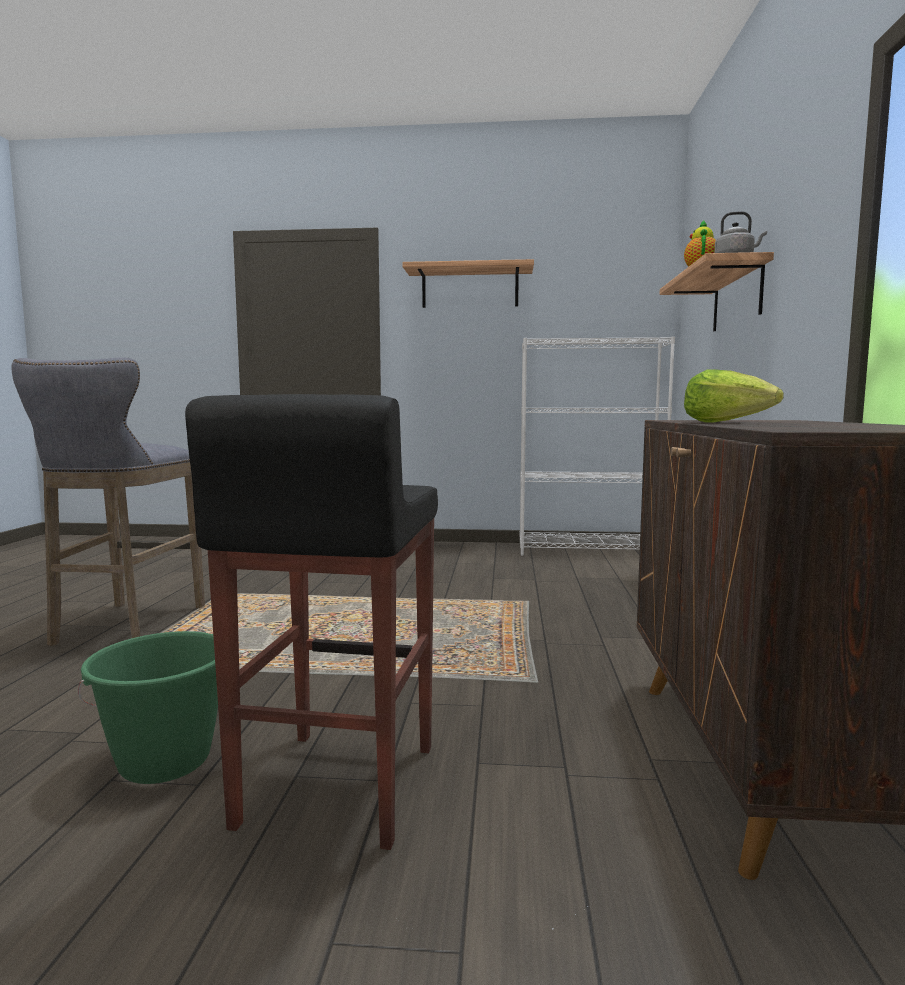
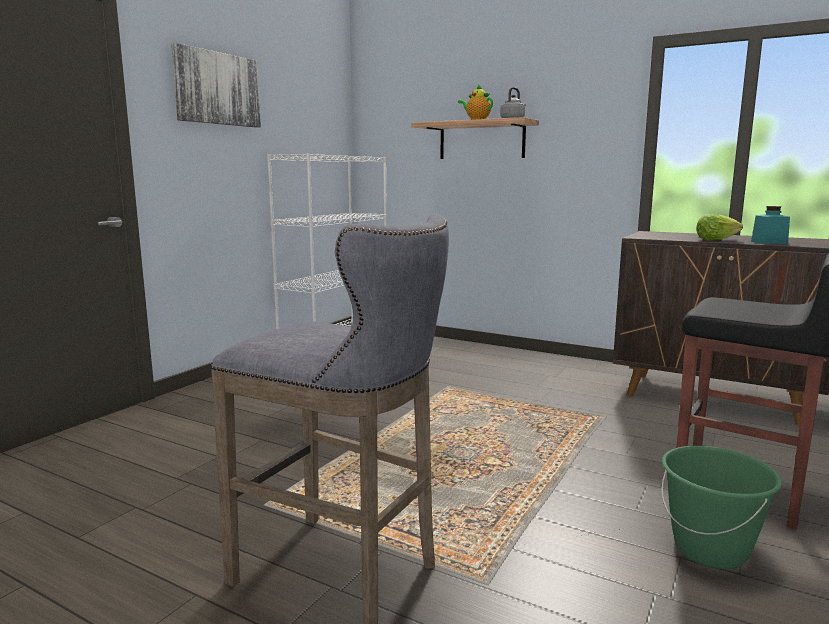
camera: 65 degrees left, 5 degrees up
(470, 288) = (217, 89): shelf -> picture
(764, 425) = (769, 242): none -> turquoise jar

